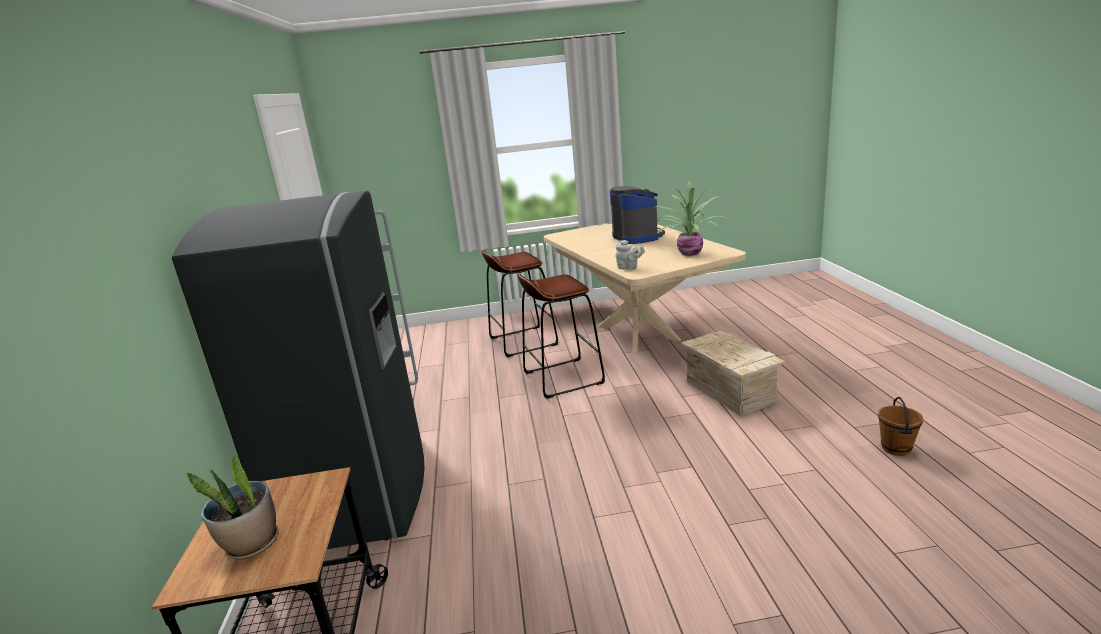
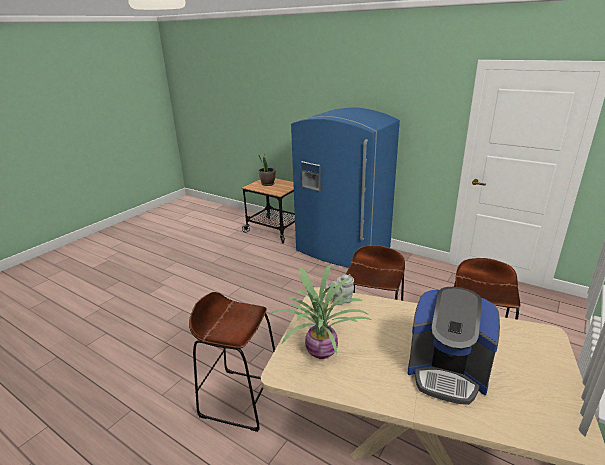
camera: 130 degrees right, 5 degrees up
(361, 490) = (342, 251): grey fridge -> blue fridge
(729, 391) = (241, 398): crate -> brown stool
(896, 448) = (100, 402): brown bucket -> none

